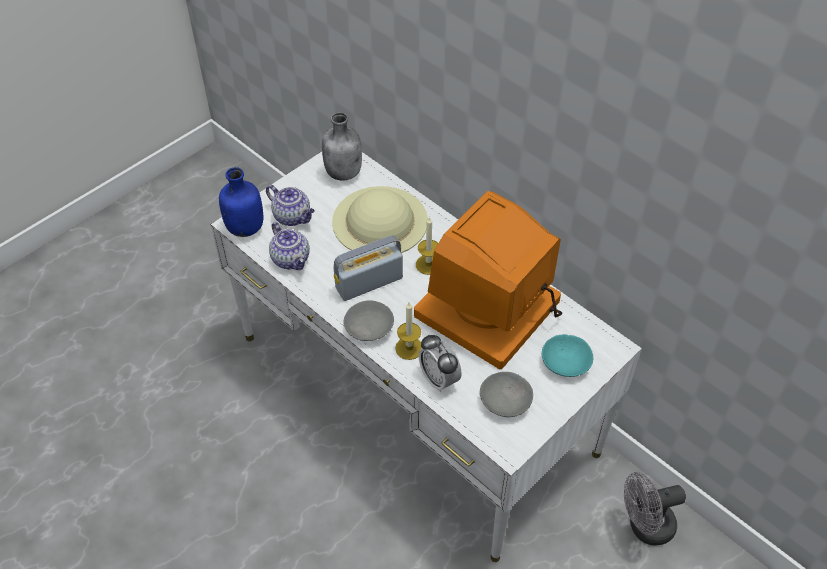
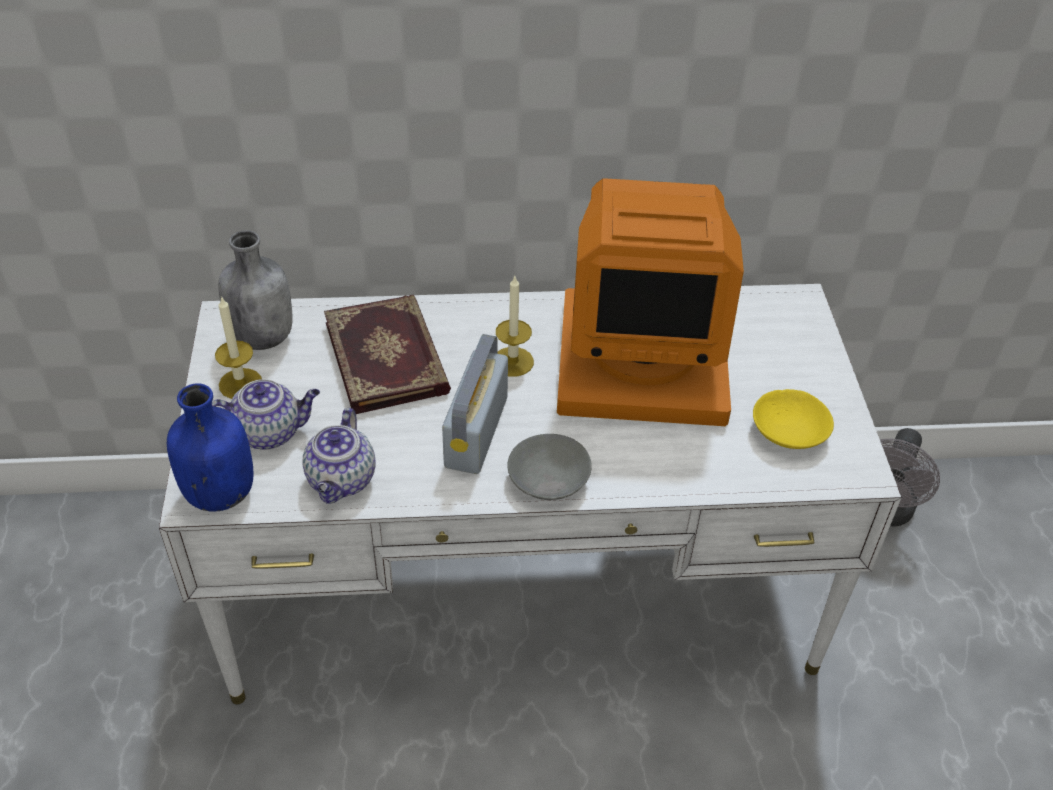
camera: 50 degrees left, 5 degrees down
(291, 260) = (342, 481): teapot -> teapot turned 90 degrees clockwise
(380, 221) = (388, 357): beige hat -> book
(409, 348) = (623, 462): candle -> candle (240, 383)
(439, 379) = (699, 467): alarm clock -> none
(489, 310) = (642, 357): monitor -> monitor turned 75 degrees counterclockwise
(506, 400) = (789, 430): grey bowl -> yellow bowl
(566, 362) = (782, 347): turquoise bowl -> none

